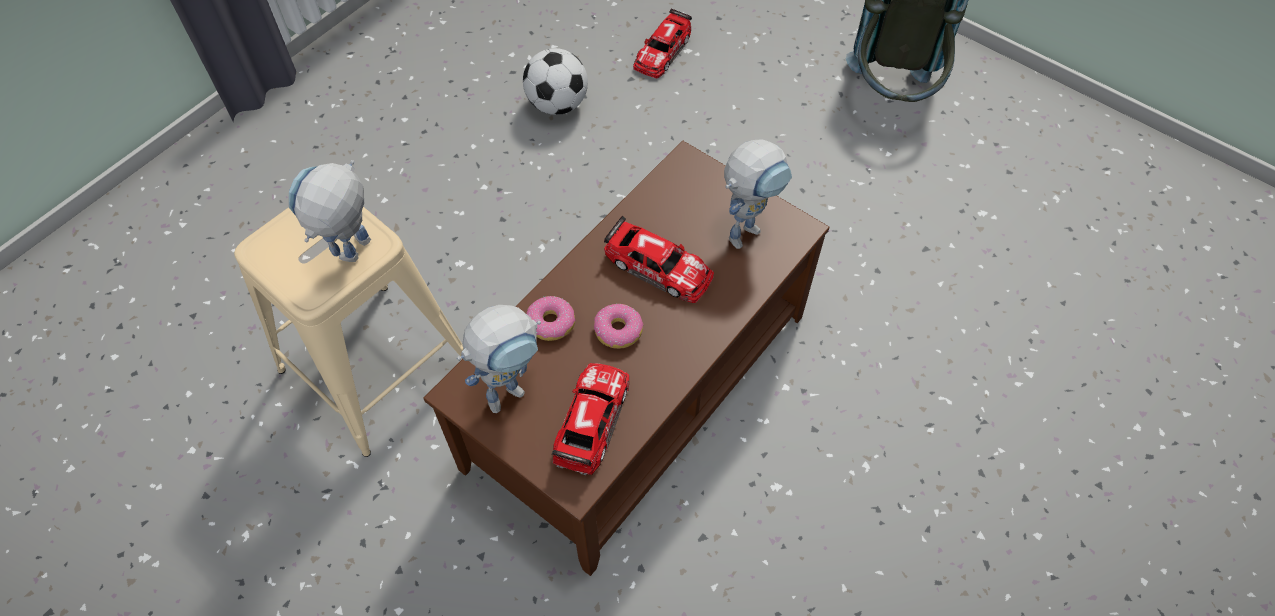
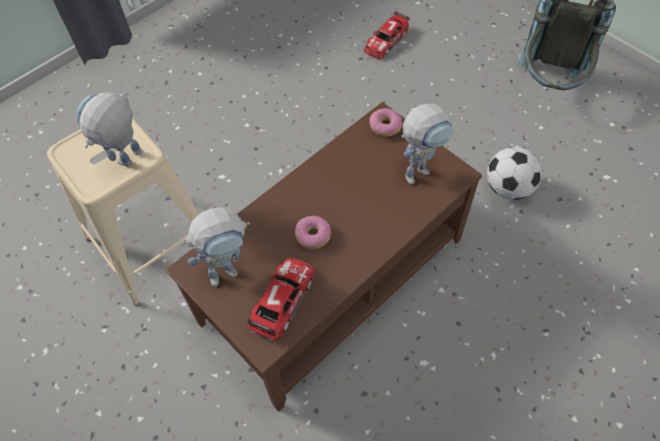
camera: 10 degrees right, 0 degrees up
(550, 323) = (265, 225): donut -> donut (385, 126)
(557, 104) = (306, 72): football -> football (508, 188)
(658, 267) = (350, 192): toy car -> none

